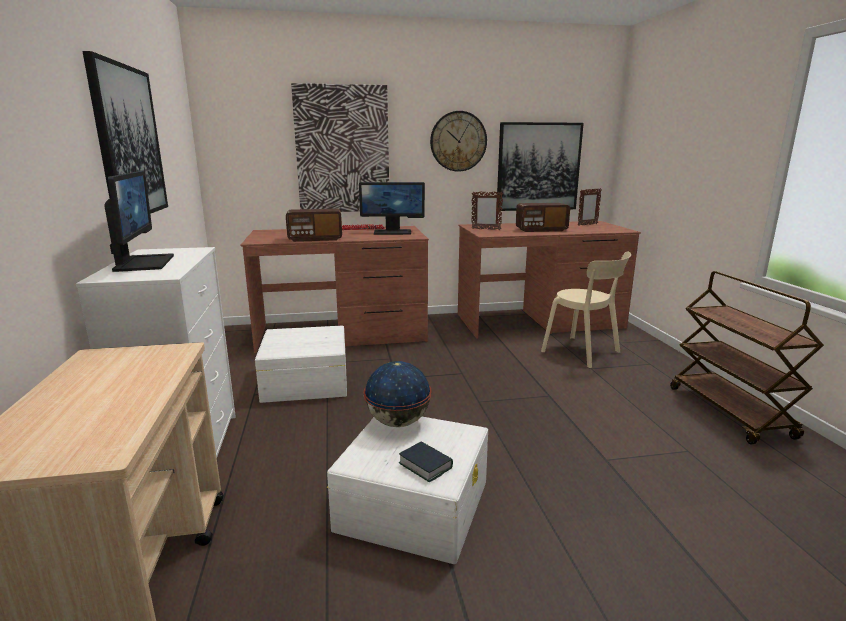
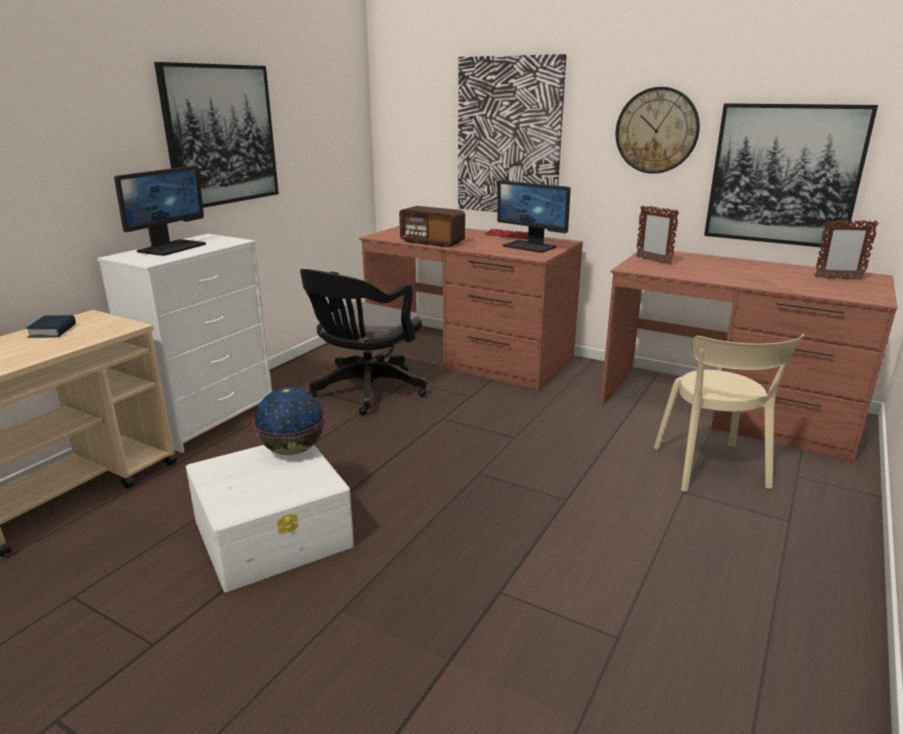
camera: 40 degrees right, 5 degrees up
(305, 381) = (365, 392): white storage box -> black office chair
(425, 465) = (243, 493): book -> book (53, 331)
(541, 230) = (730, 275): radio -> none
(730, 412) = (786, 633): brown cart -> none

